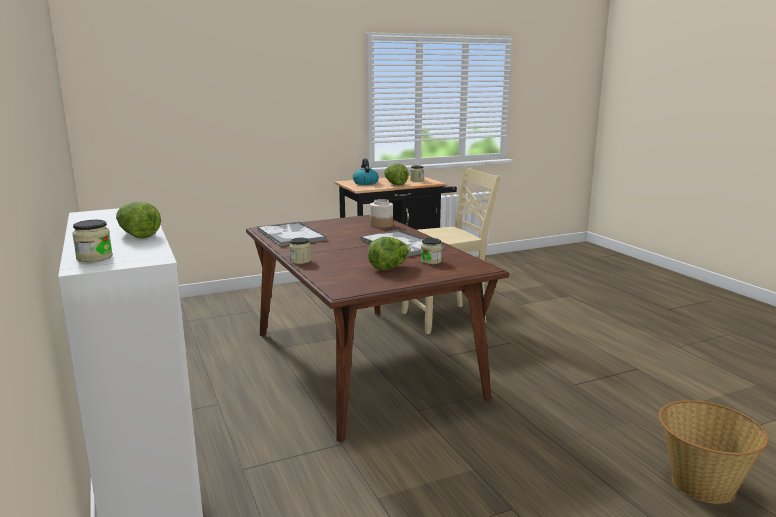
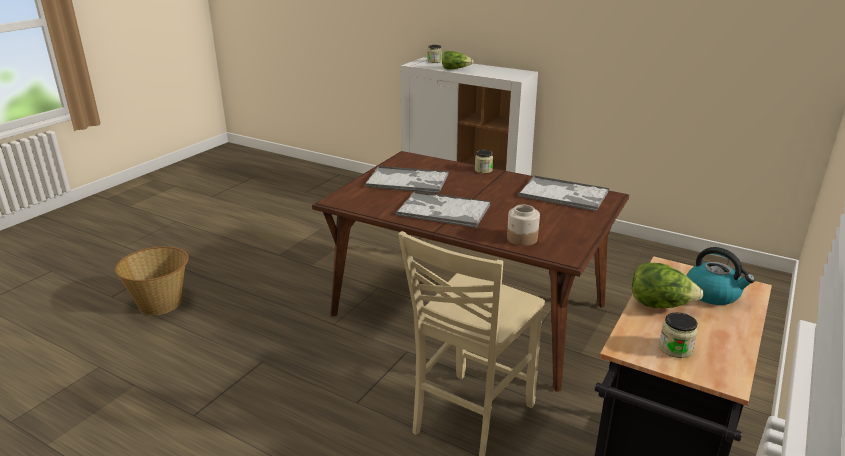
camera: 145 degrees right, 10 degrees up
(389, 268) = (408, 181): lettuce -> tray
(431, 261) = (386, 196): jar -> none

